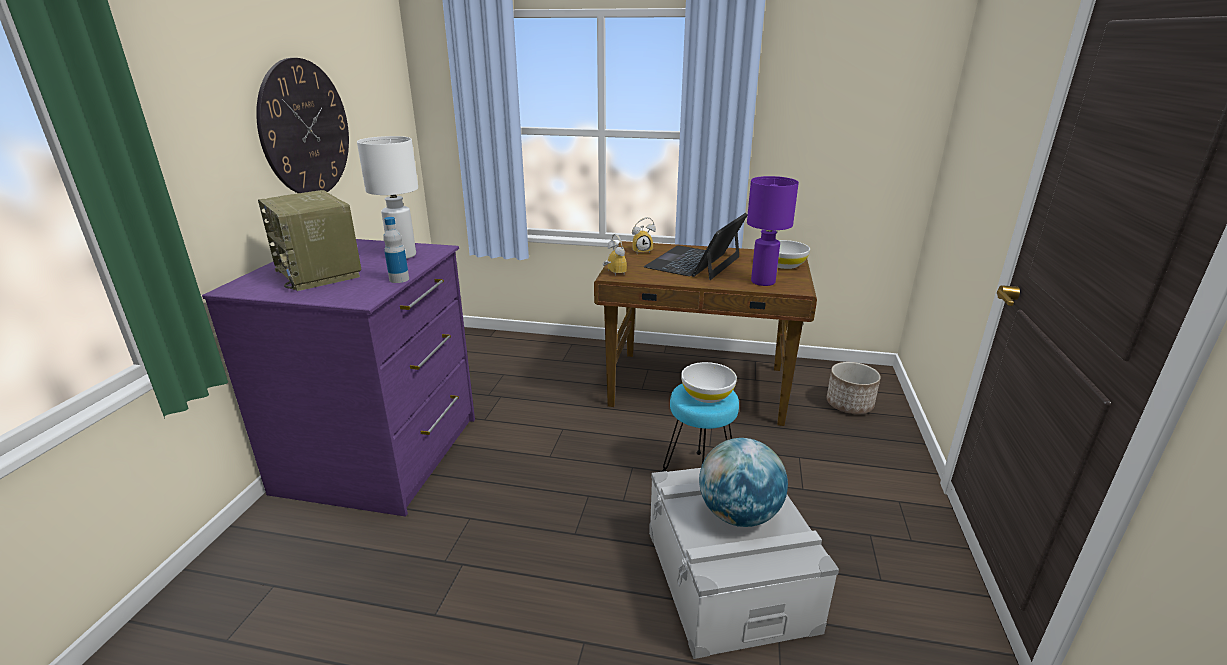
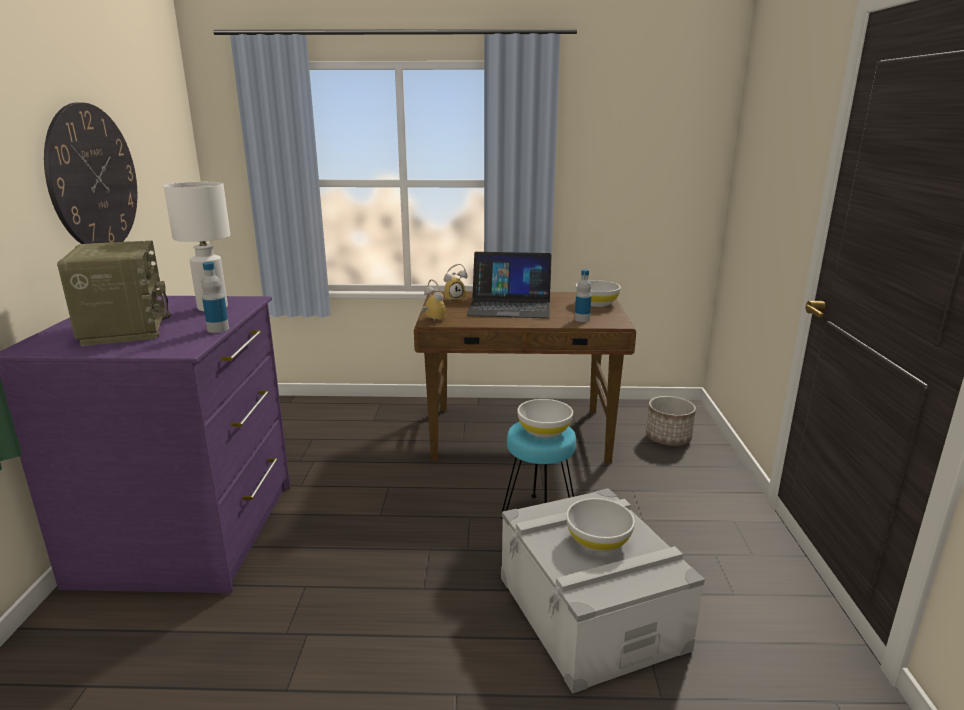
camera: 10 degrees left, 5 degrees down
(320, 273) = (124, 329): radio -> radio turned 150 degrees counterclockwise
(694, 262) = (510, 306): laptop -> laptop turned 105 degrees counterclockwise
(738, 514) = (598, 541): globe -> white bowl
(763, 282) = (582, 319): purple table lamp -> bottle

